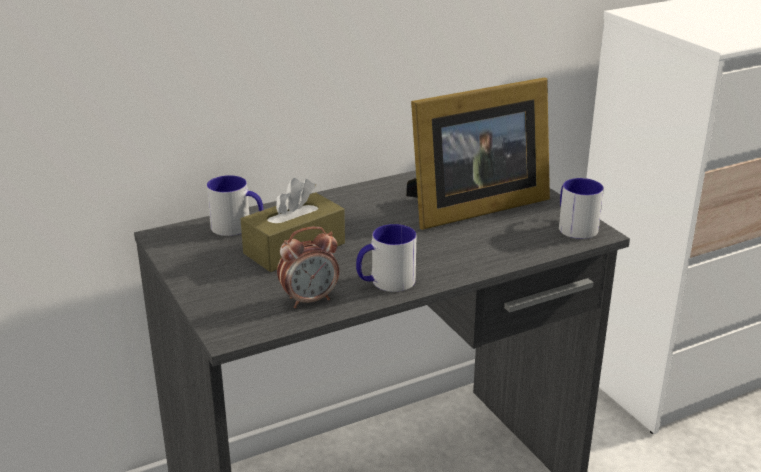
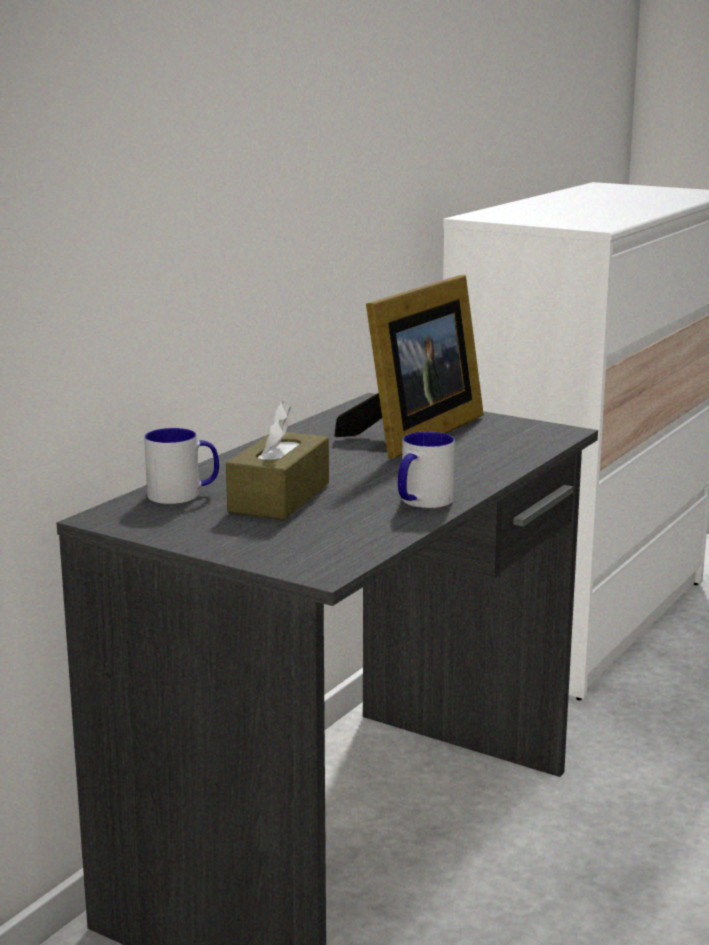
camera: 30 degrees left, 10 degrees down
(310, 300) = (365, 530): alarm clock -> none
(574, 226) = (536, 430): mug -> none

